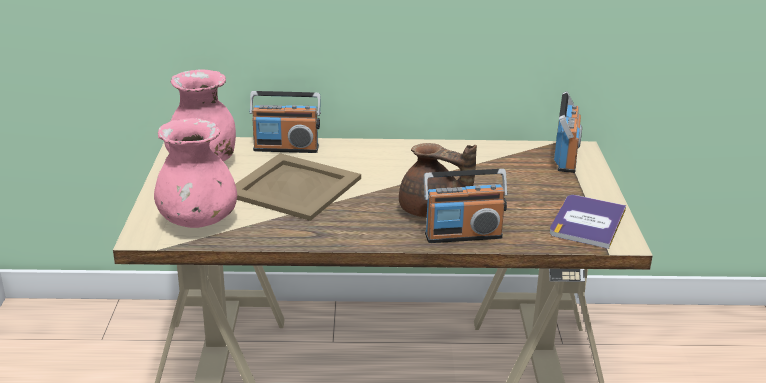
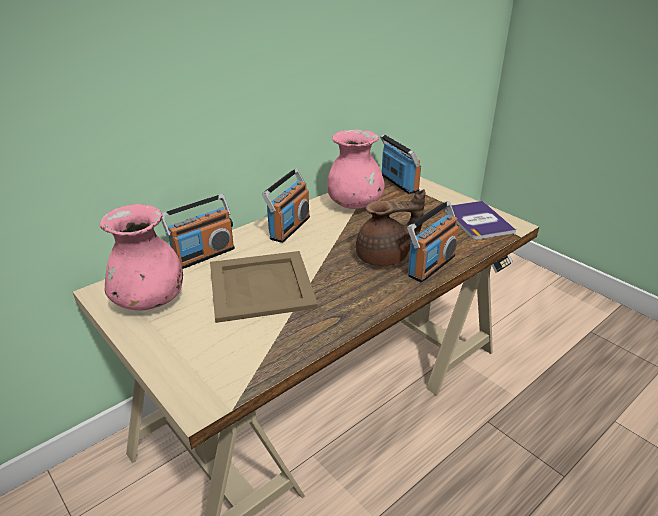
camera: 40 degrees left, 5 degrees up
(198, 221) = (228, 359): pink vase -> pink vase (355, 204)
(388, 155) = (289, 228): none -> radio

